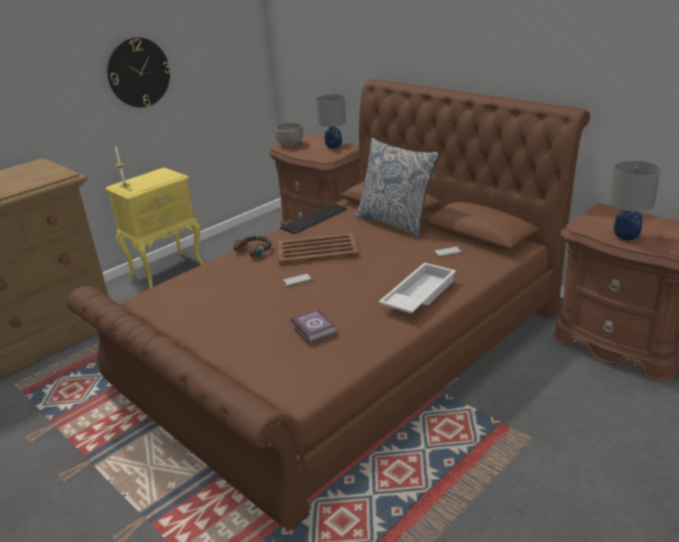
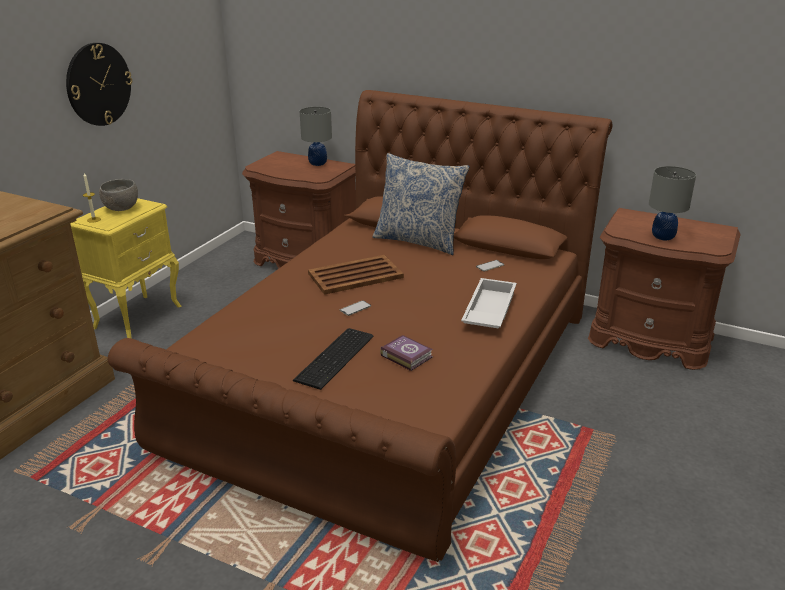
camera: 20 degrees left, 0 degrees up
(255, 250) = (285, 281): headphones -> none
(290, 145) = (265, 164): grey bowl -> grey bowl (121, 208)
(316, 218) = (330, 243): keyboard -> keyboard (337, 357)

